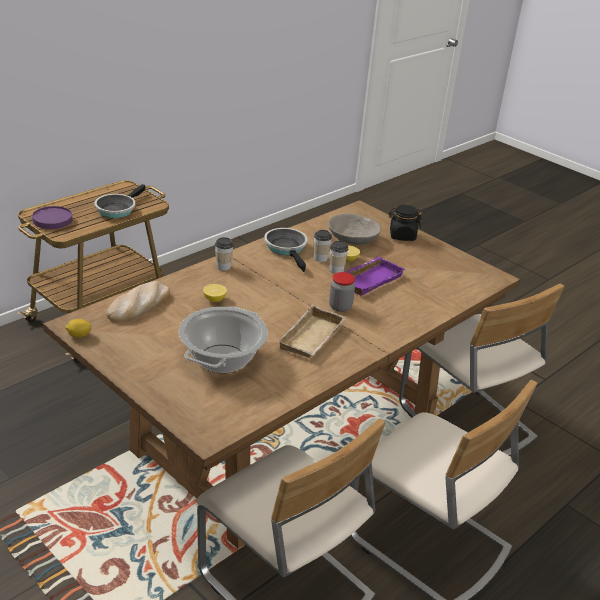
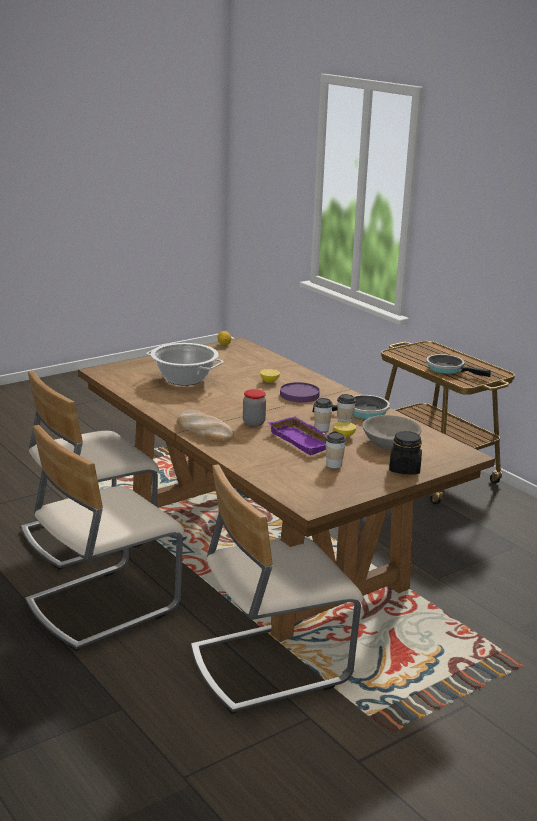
camera: 100 degrees right, 10 degrees down
(52, 220) = (418, 349): purple plate -> purple plate (299, 395)
(138, 305) = (262, 359): bread -> bread (203, 430)
(223, 267) = (324, 387): cup -> cup (334, 465)
(313, 338) = (205, 408): beige tray -> none

